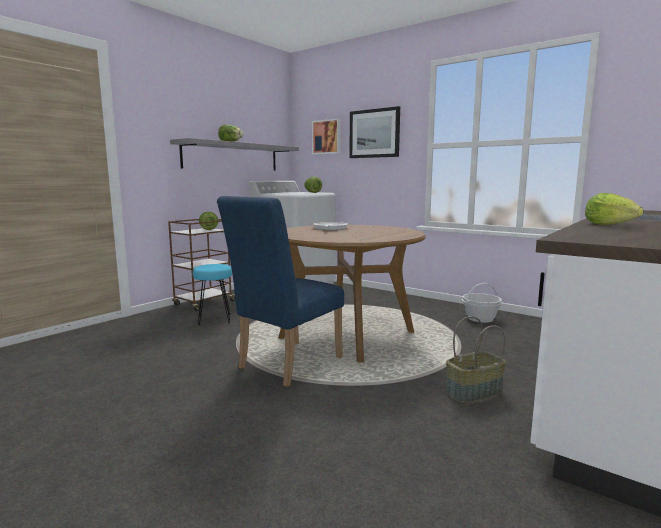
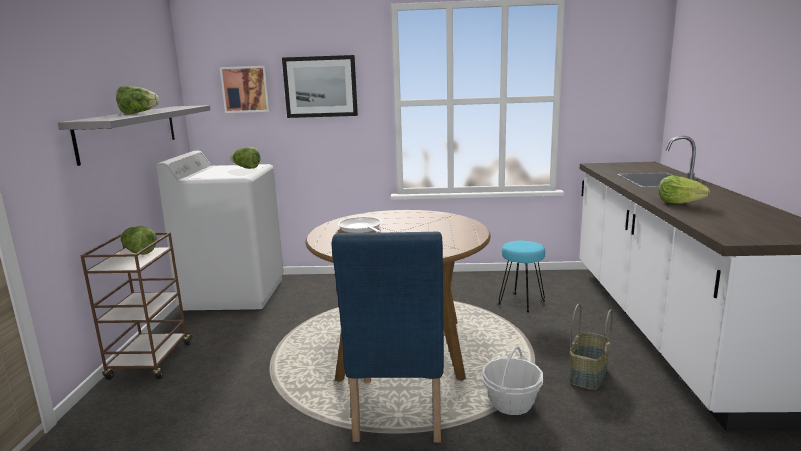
camera: 35 degrees left, 5 degrees up
(215, 319) = (210, 383): turquoise stool -> turquoise stool (521, 302)
(480, 318) = (486, 286): basket -> basket (511, 403)

